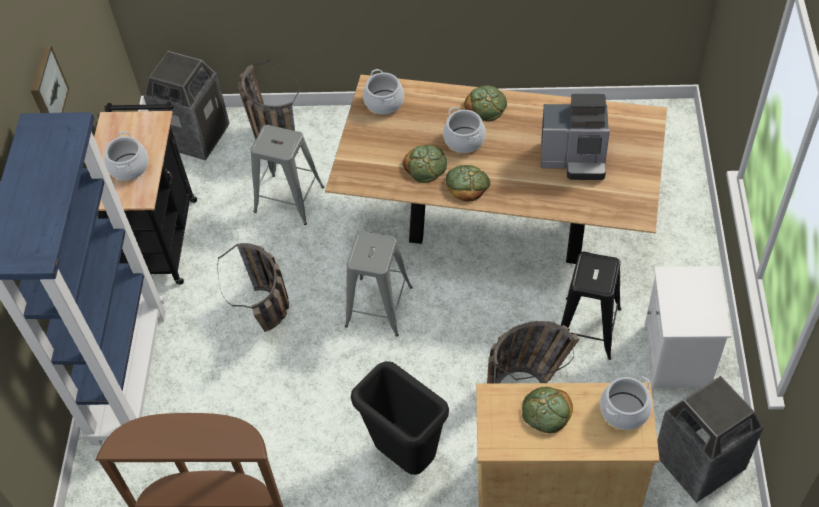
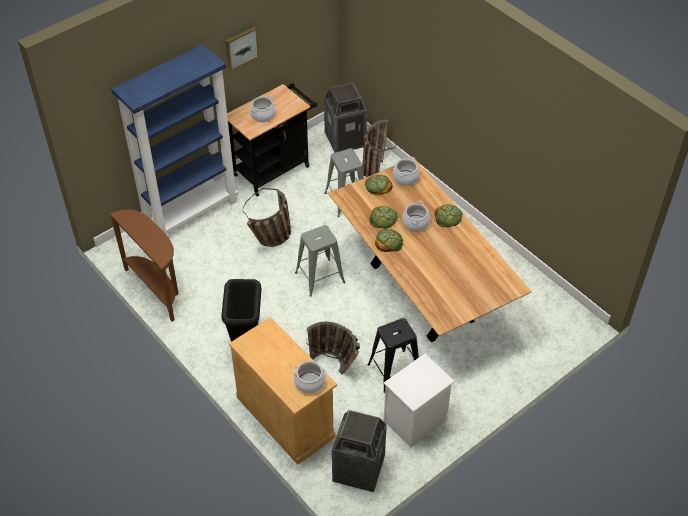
camera: 45 degrees right, 5 degrees down
(546, 411) = (280, 352): bread -> bread (378, 186)
(575, 159) = (451, 274): coffee machine -> none

